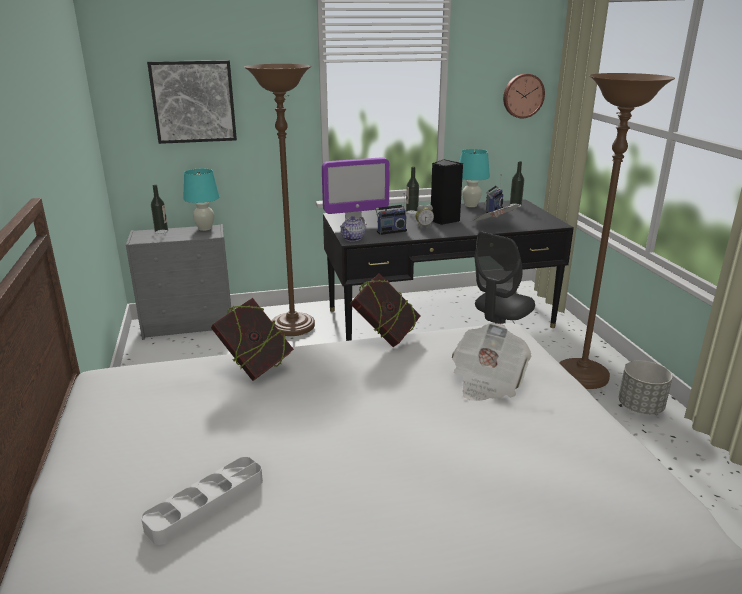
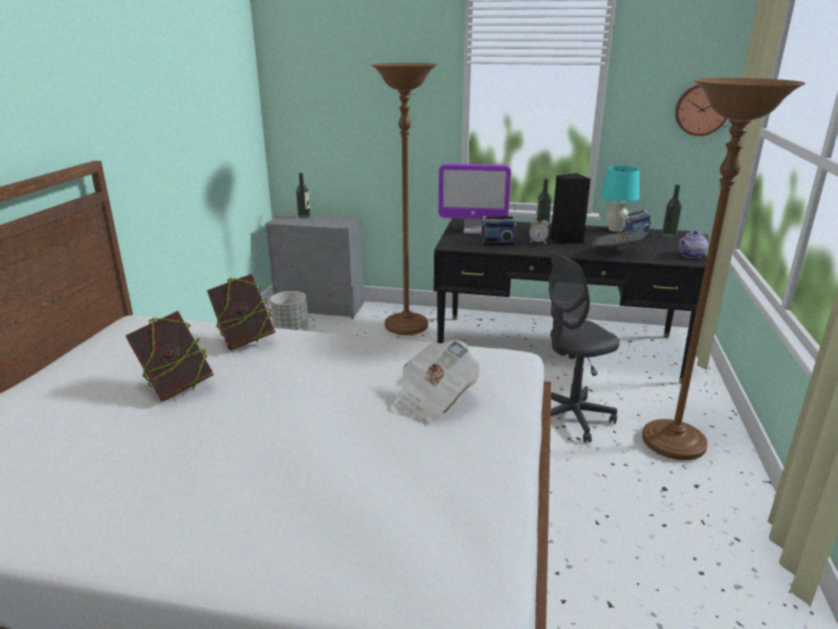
camera: 25 degrees right, 0 degrees up
(193, 101) = (343, 98): picture -> none
(205, 228) = (341, 219): turquoise table lamp -> none
(206, 504) = (88, 435): grey tray -> none
(353, 238) = (452, 244): teapot -> teapot (691, 255)
(385, 336) = (384, 338): book -> book (176, 387)
(640, 407) = (721, 495): grey planter -> grey planter (291, 327)

